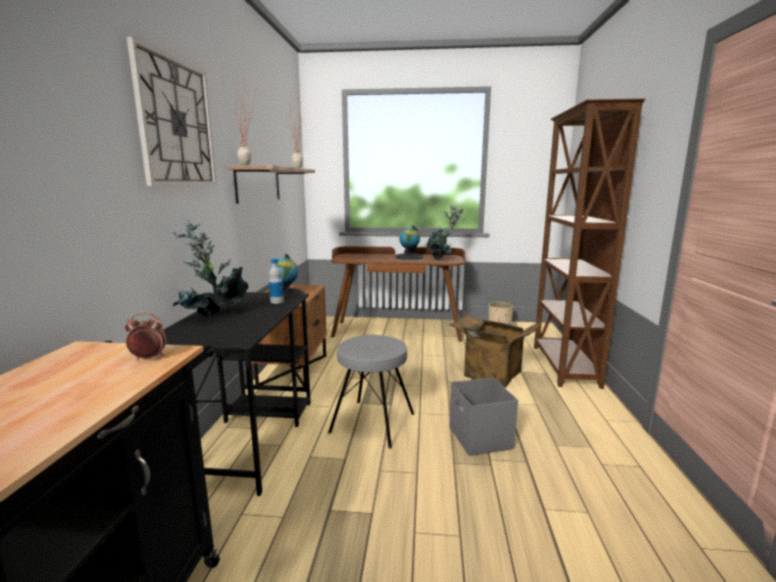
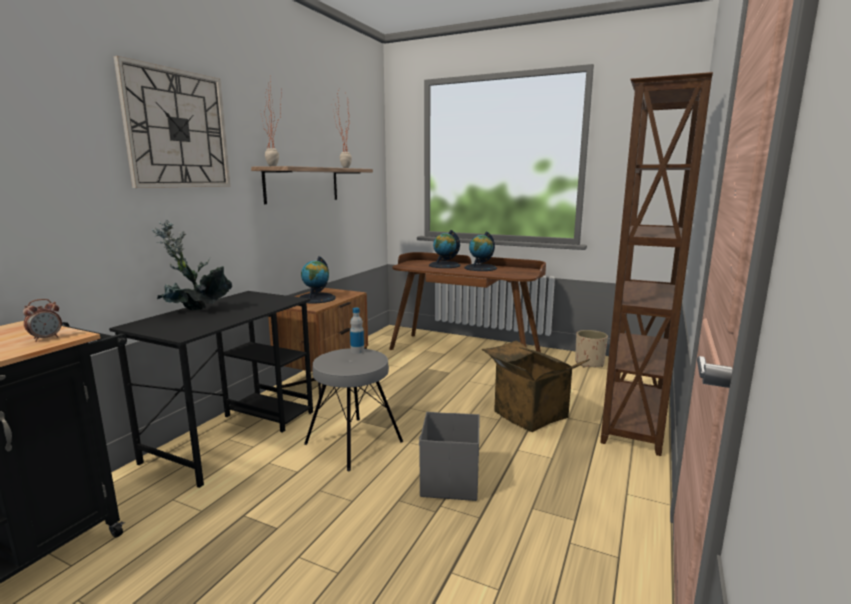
camera: 20 degrees right, 0 degrees up
(149, 358) = (46, 338): alarm clock -> alarm clock turned 120 degrees clockwise
(277, 301) = (268, 303): bottle -> bottle (357, 351)
(376, 256) = (444, 265): none -> globe
(442, 259) = (514, 273): potted plant -> none

